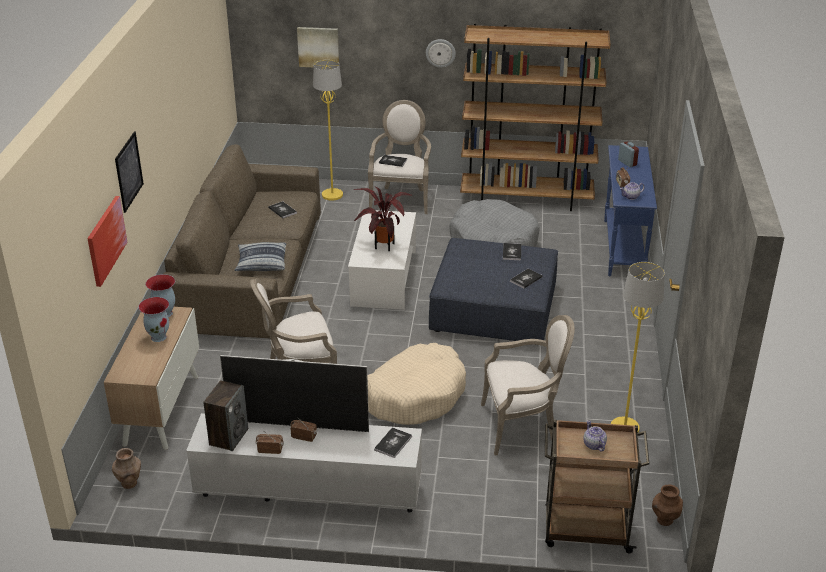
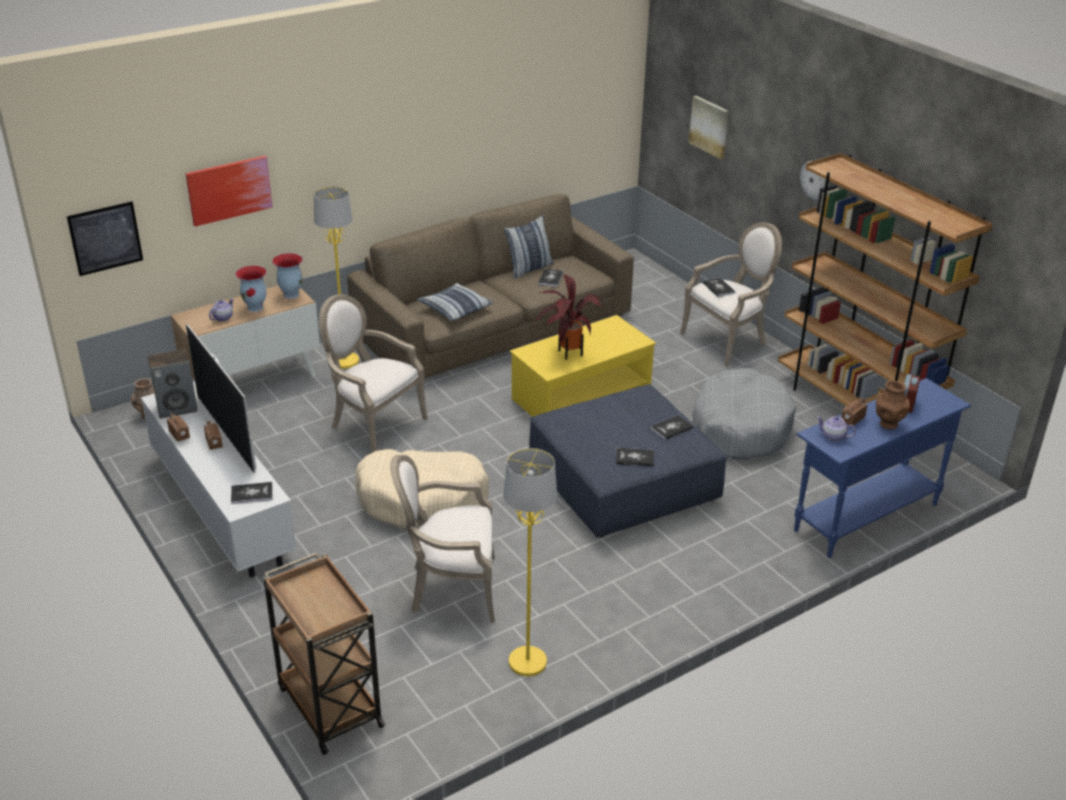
camera: 50 degrees right, 0 degrees up
(129, 171) = (306, 143): picture -> picture (105, 238)
(252, 213) = (529, 268): none -> pillow
(332, 195) = (674, 303): yellow floor lamp -> yellow floor lamp (345, 361)
(384, 278) = (582, 394): white coffee table -> yellow coffee table
(522, 426) = (450, 588): armchair -> armchair turned 135 degrees clockwise
(593, 444) = (318, 599): teapot -> teapot (223, 317)
(664, 520) = (401, 760): brown vase -> brown vase (888, 424)

